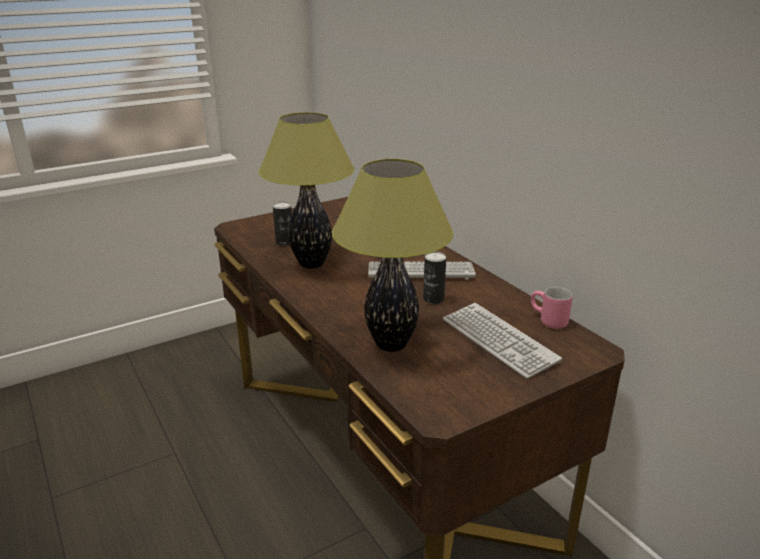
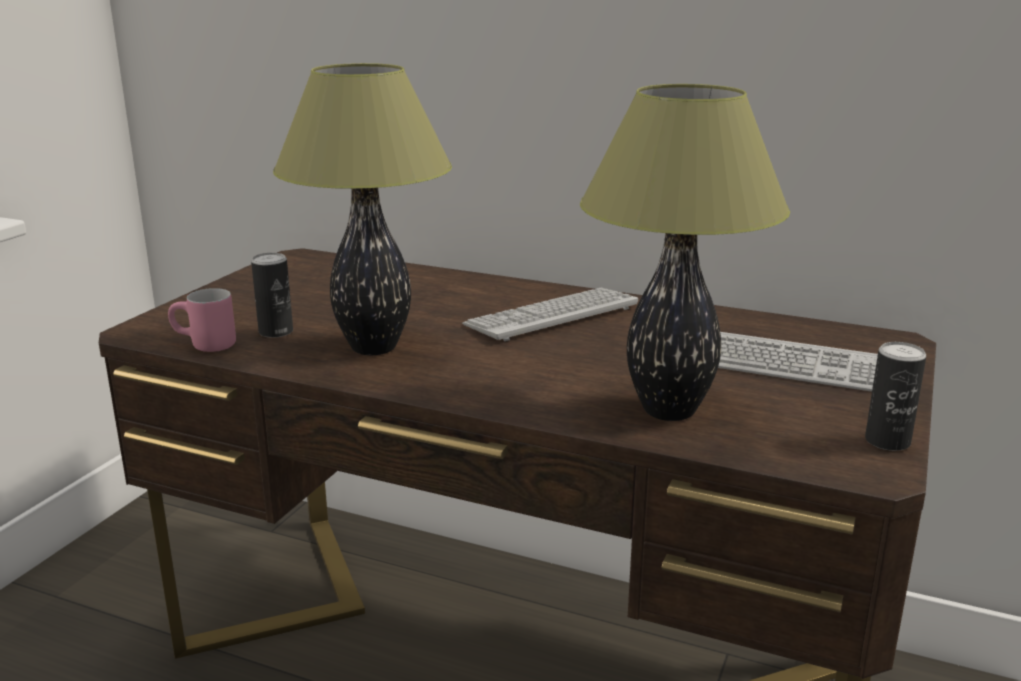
camera: 35 degrees left, 5 degrees down
(433, 299) = (626, 342): can -> can (887, 441)
(547, 321) = (797, 328): pink mug -> pink mug (203, 346)

